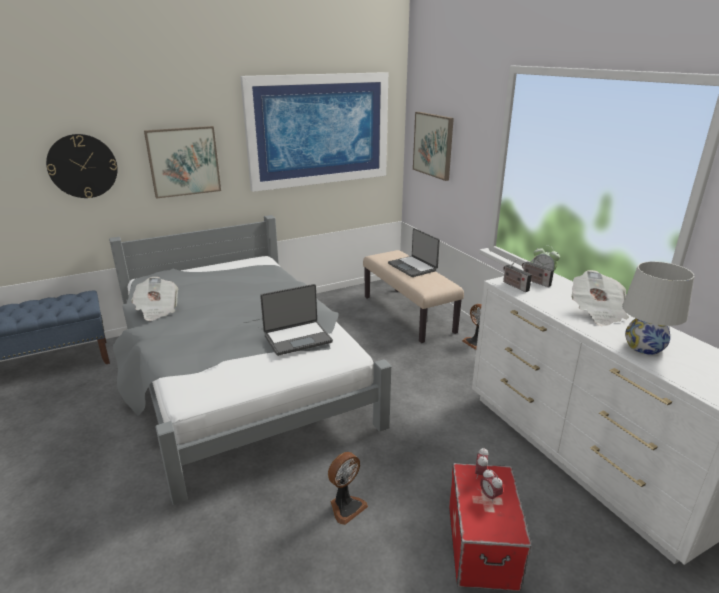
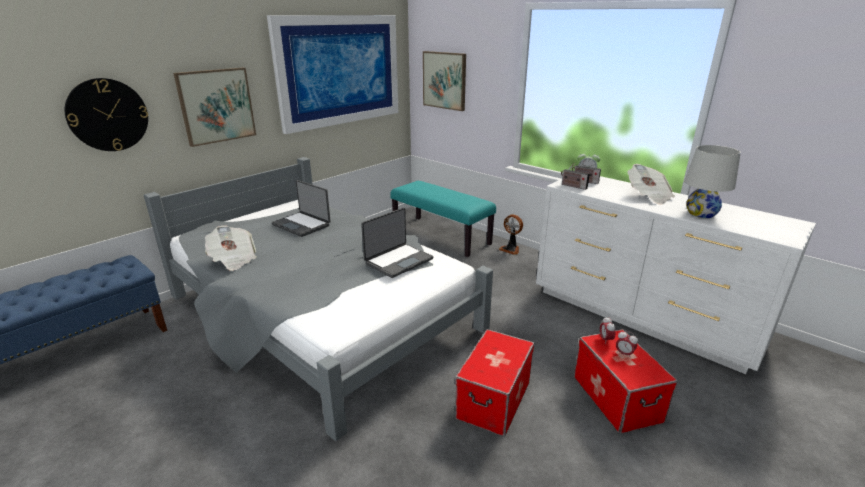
camera: 20 degrees left, 0 degrees up
(346, 506) = (493, 399): fan -> storage box
(409, 314) = (441, 236): beige bench -> turquoise bench
(413, 267) = (443, 192): laptop -> laptop (302, 225)

